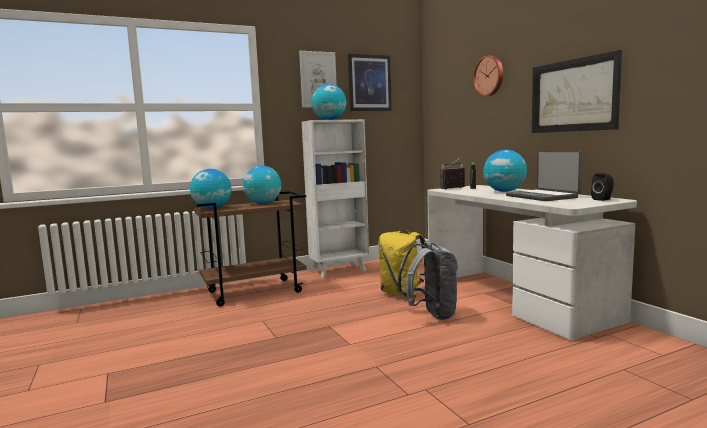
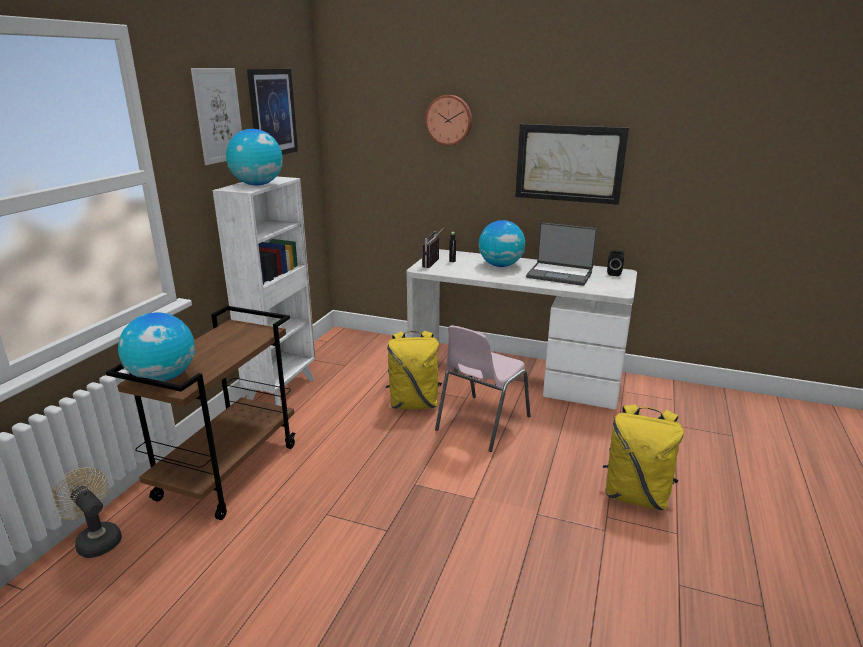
camera: 45 degrees left, 15 degrees up
(170, 296) = (96, 540): none -> beige fan
(263, 203) = (216, 340): globe -> none
(430, 315) = (481, 423): grey backpack -> pink chair
(478, 390) = (636, 495): none -> yellow backpack

